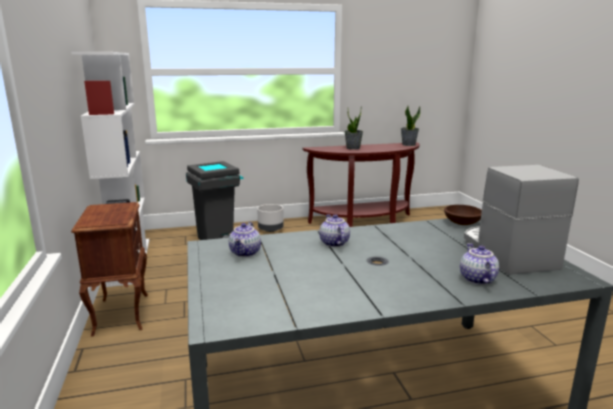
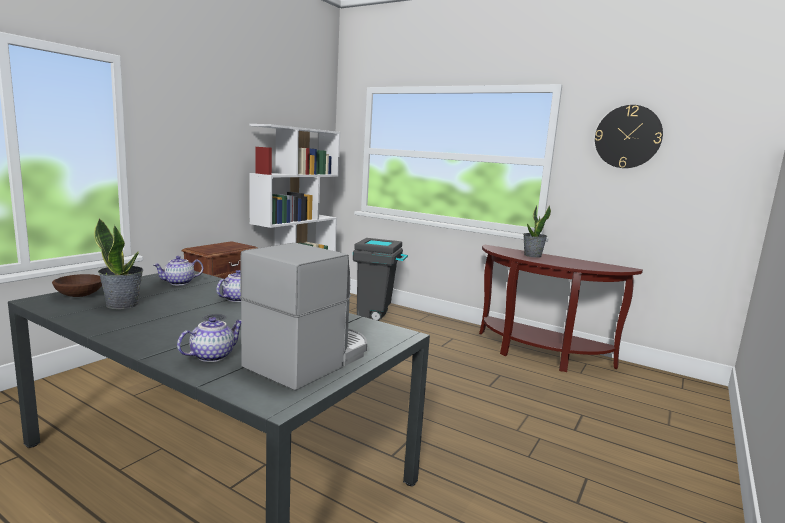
camera: 45 degrees right, 5 degrees down
(271, 229) = (433, 325): grey planter -> none
(391, 47) = (628, 137): none -> wall clock
(408, 144) = (617, 268): potted plant -> potted plant (123, 304)
(463, 223) = (380, 330): brown bowl -> brown bowl (80, 295)

